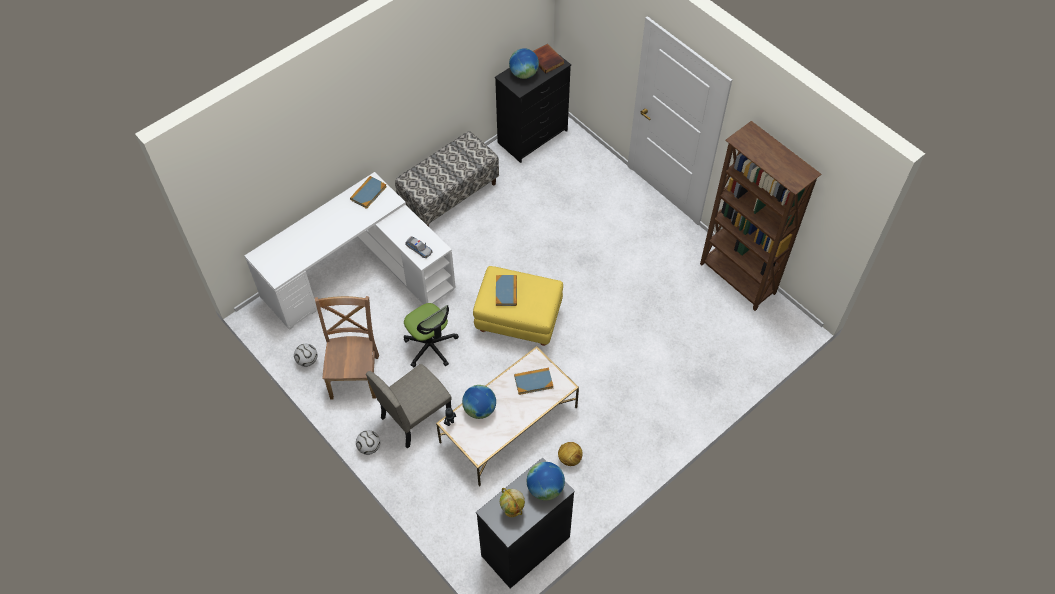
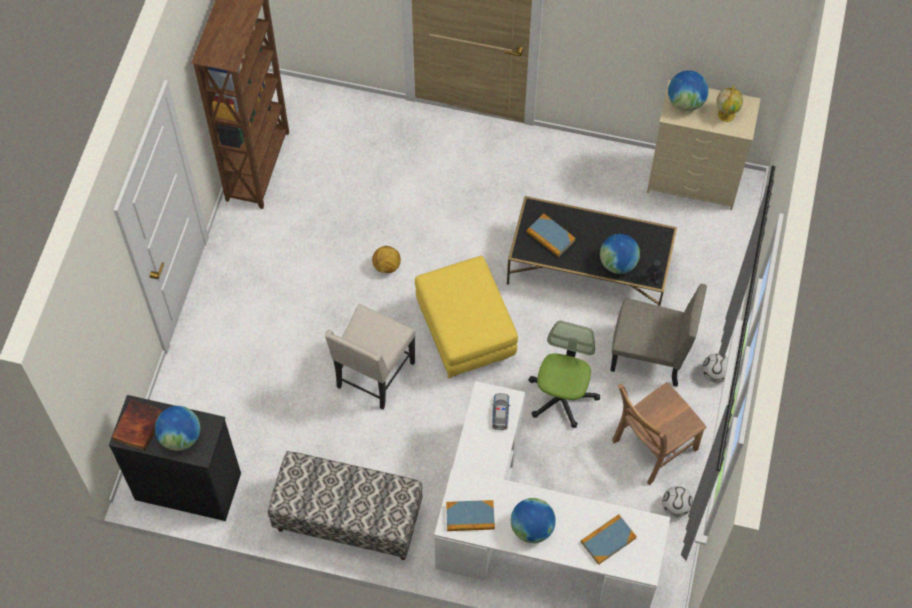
camera: 125 degrees left, 5 degrees up
(334, 217) = (531, 528): none -> globe
(506, 291) = (472, 316): book -> book (608, 540)
(508, 425) = (589, 268): white coffee table -> black coffee table
(525, 547) = (694, 181): black dresser -> beige dresser
(529, 256) = (373, 376): none -> beige chair
(569, 459) = (581, 197): football -> football (387, 266)

